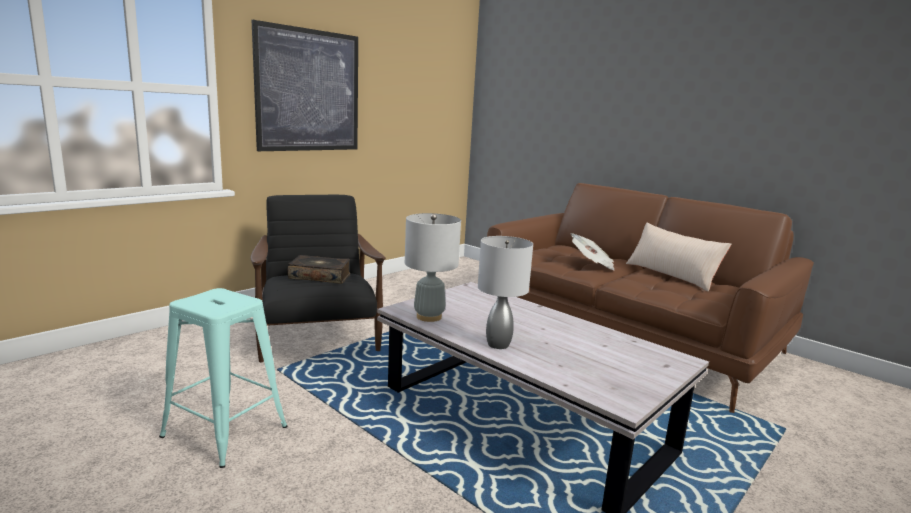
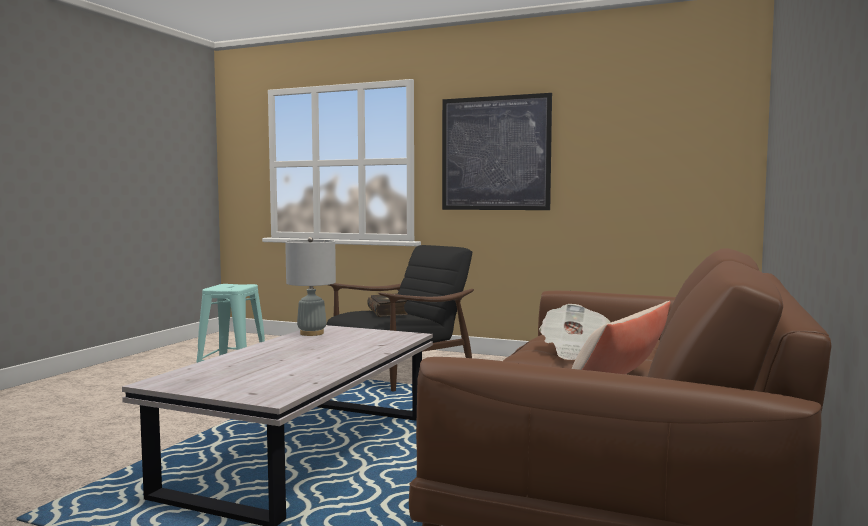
camera: 70 degrees right, 10 degrees down
(498, 345) = (263, 350): grey table lamp -> none

